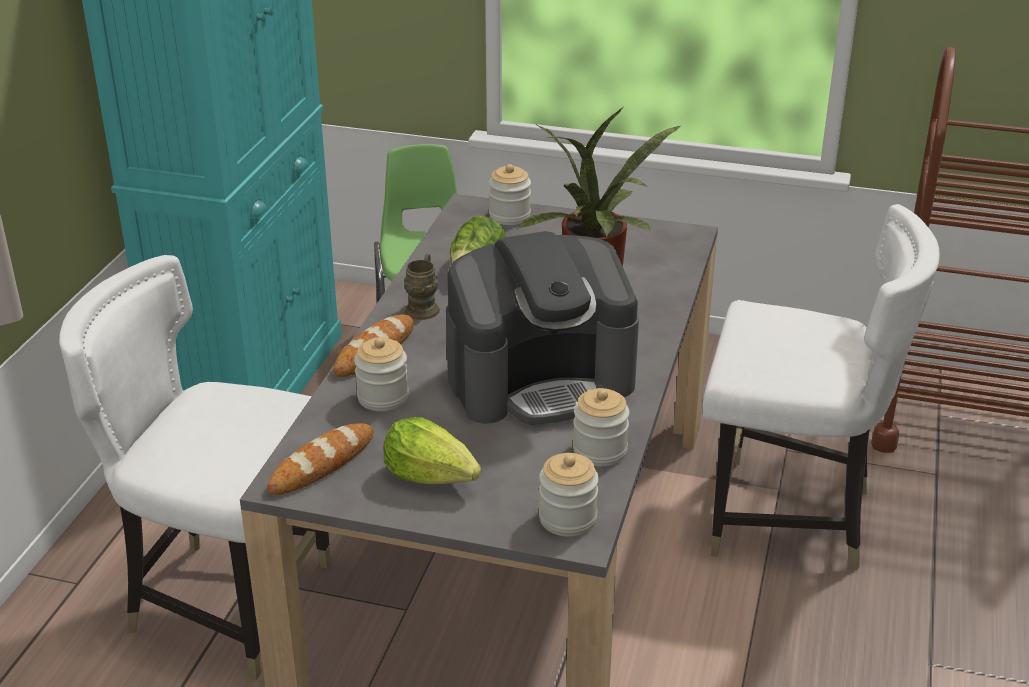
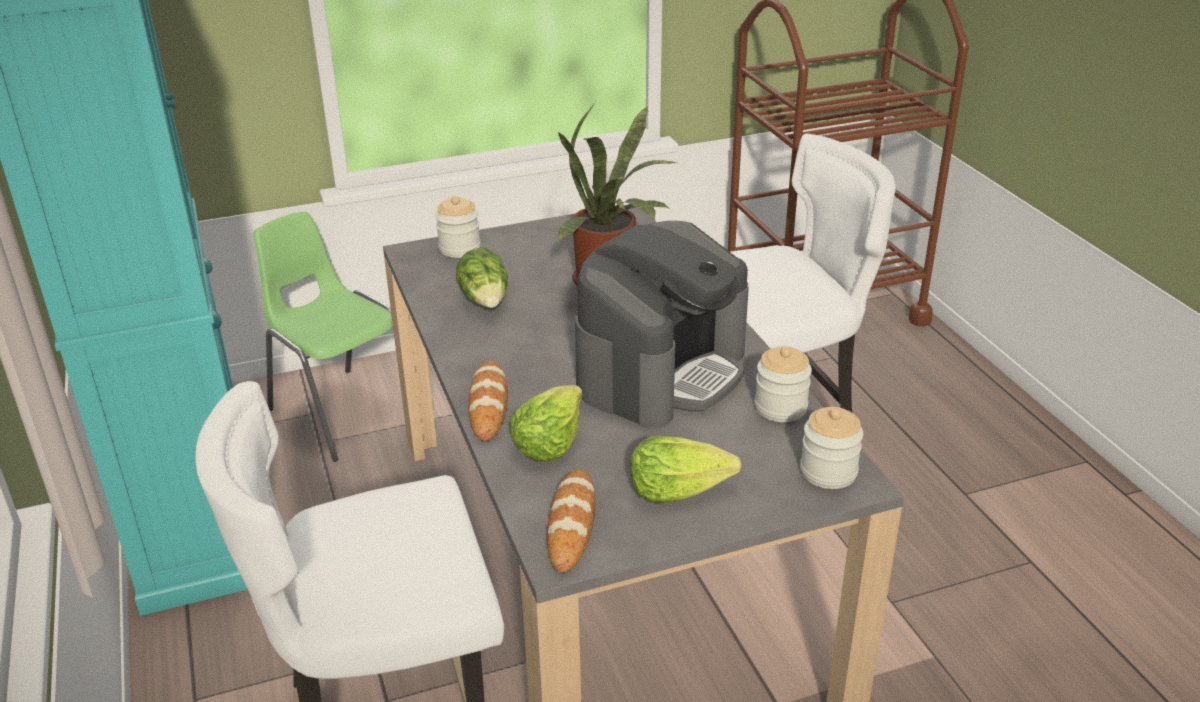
camera: 35 degrees left, 0 degrees up
(383, 397) = (549, 442): jar -> lettuce
(424, 306) = (483, 350): brown mug -> none

